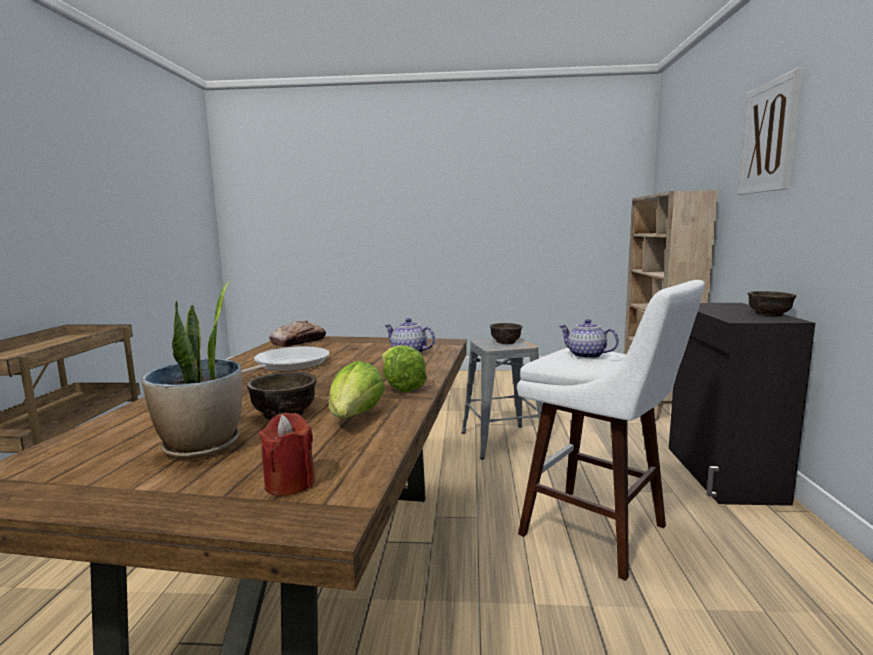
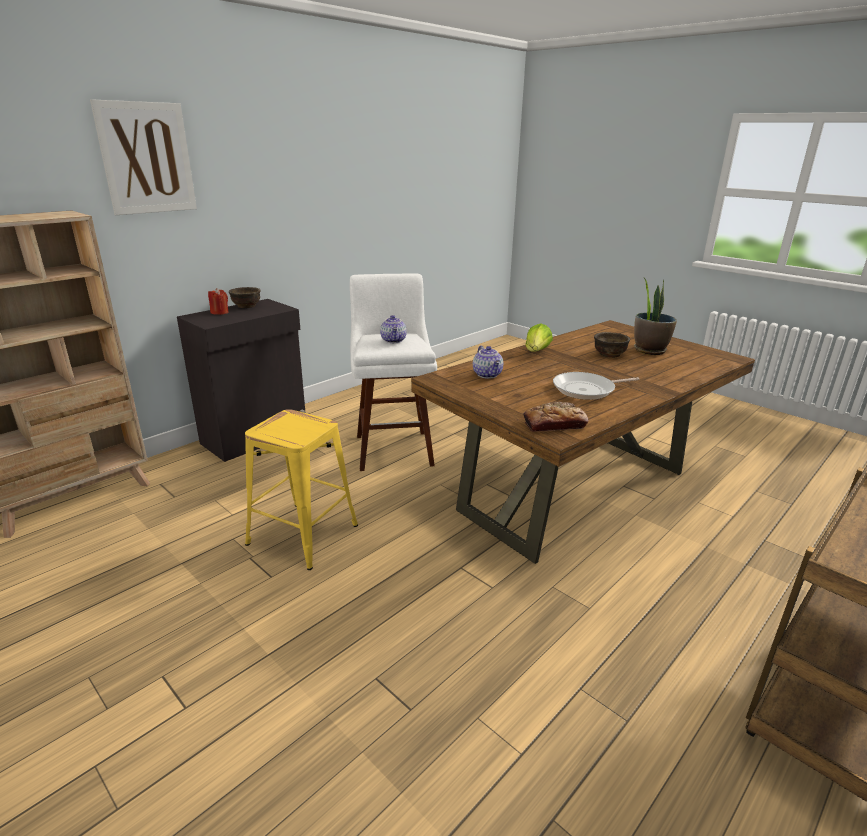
camera: 140 degrees left, 15 degrees up
(290, 484) = (619, 332): red candle -> red candle (219, 312)
(355, 418) = (578, 344): lettuce -> none
(502, 441) = (302, 535): grey stool -> yellow stool
(505, 342) = (285, 428): brown bowl -> none

